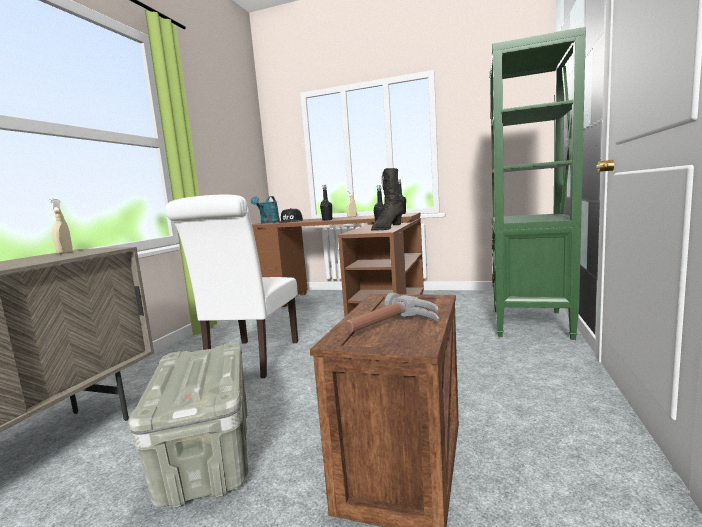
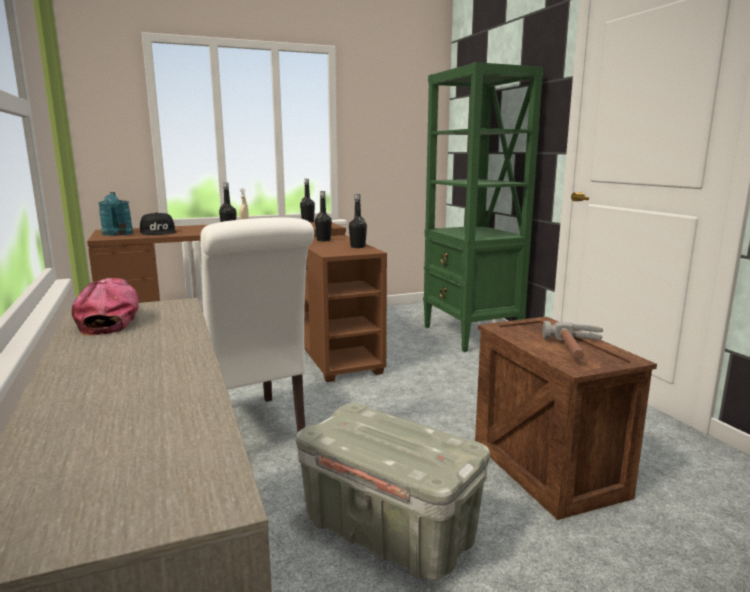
camera: 40 degrees left, 5 degrees up
(65, 253) = (110, 318): beige spray bottle -> cap
(387, 229) = (358, 247): black boot -> black bottle

